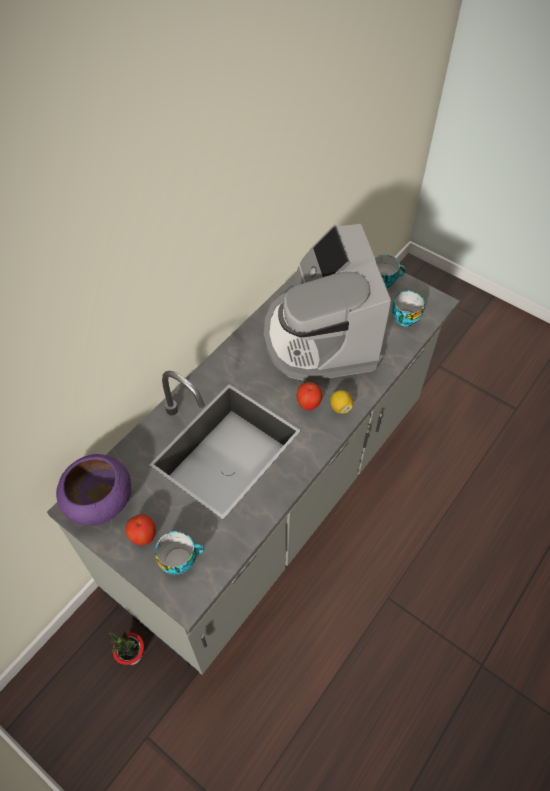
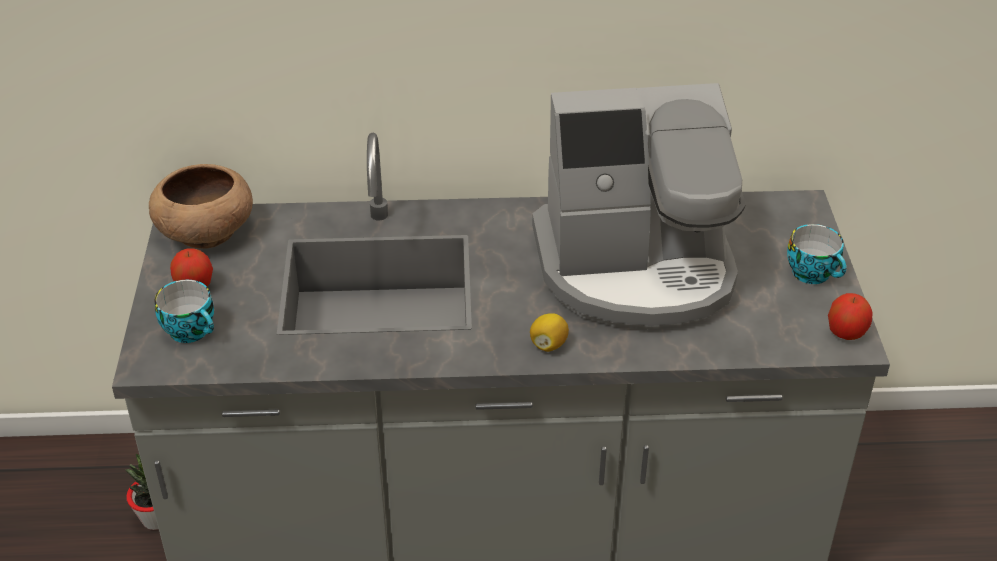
camera: 50 degrees right, 15 degrees down
(98, 501) = (205, 231): purple bowl -> brown bowl
(308, 403) = (520, 313): apple -> apple (846, 333)
(320, 337) = (636, 269): coffee machine -> coffee machine turned 135 degrees counterclockwise
(404, 317) = (778, 325): cup -> none

